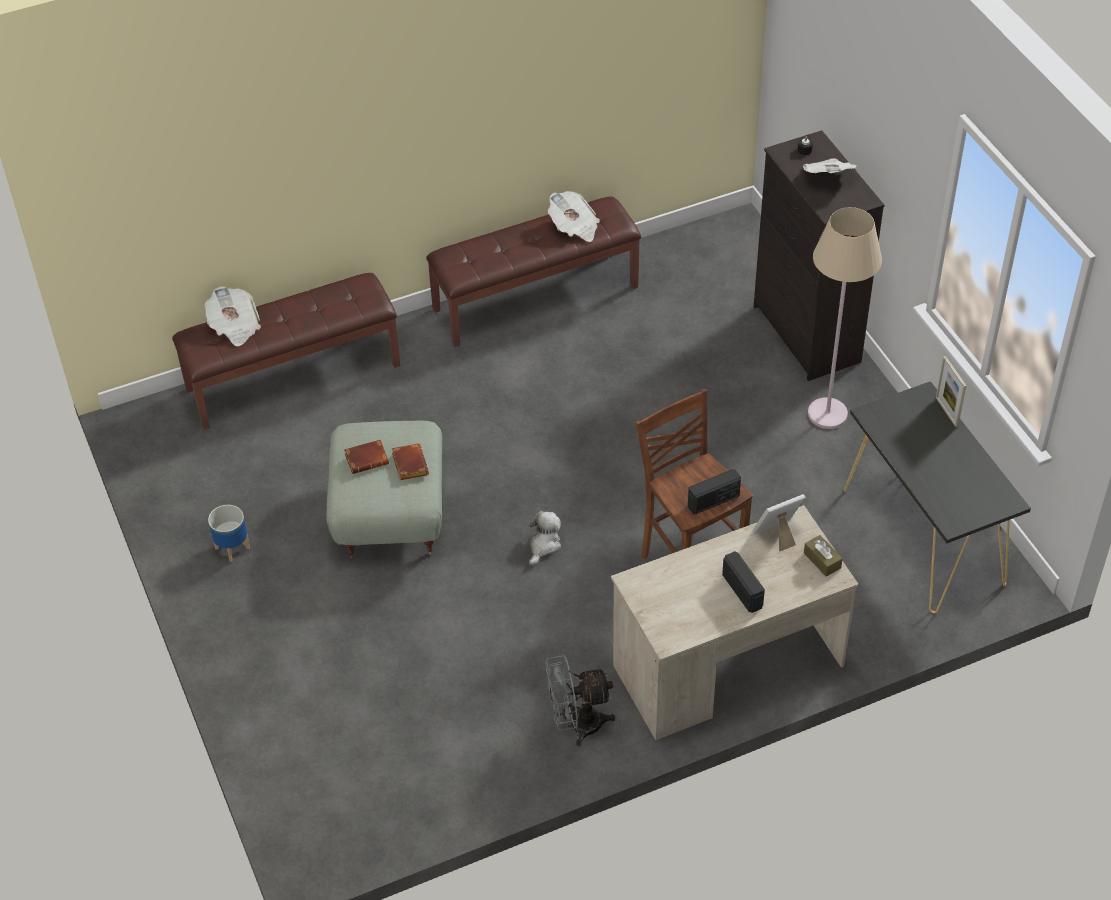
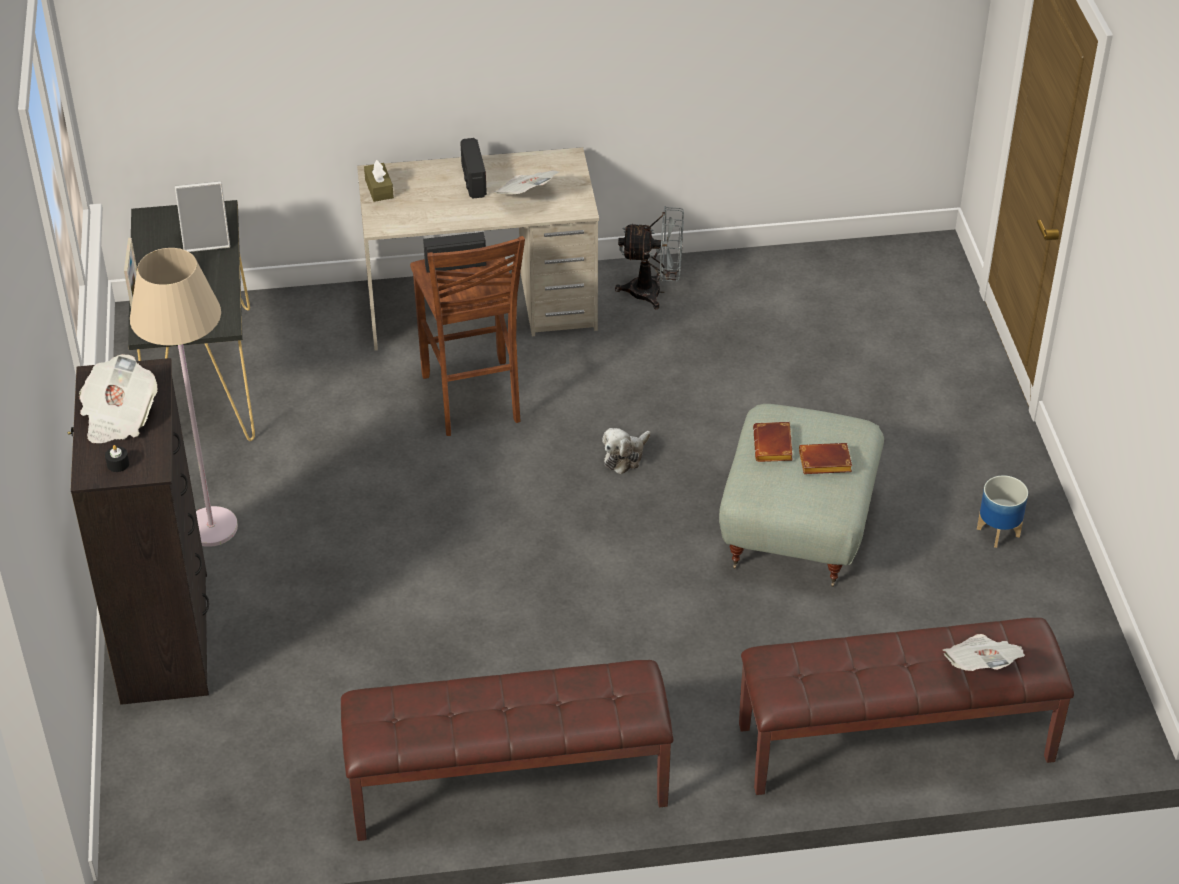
camera: 165 degrees left, 5 degrees down
(574, 227) = (436, 712): newspaper -> newspaper (526, 196)
(777, 535) = (409, 217): picture frame -> picture frame (207, 240)

